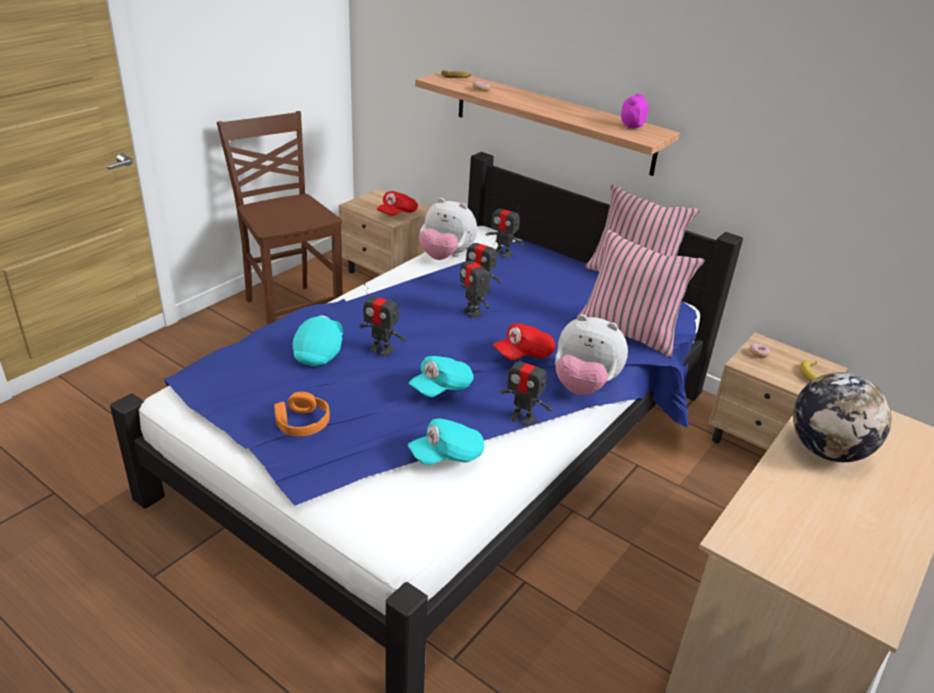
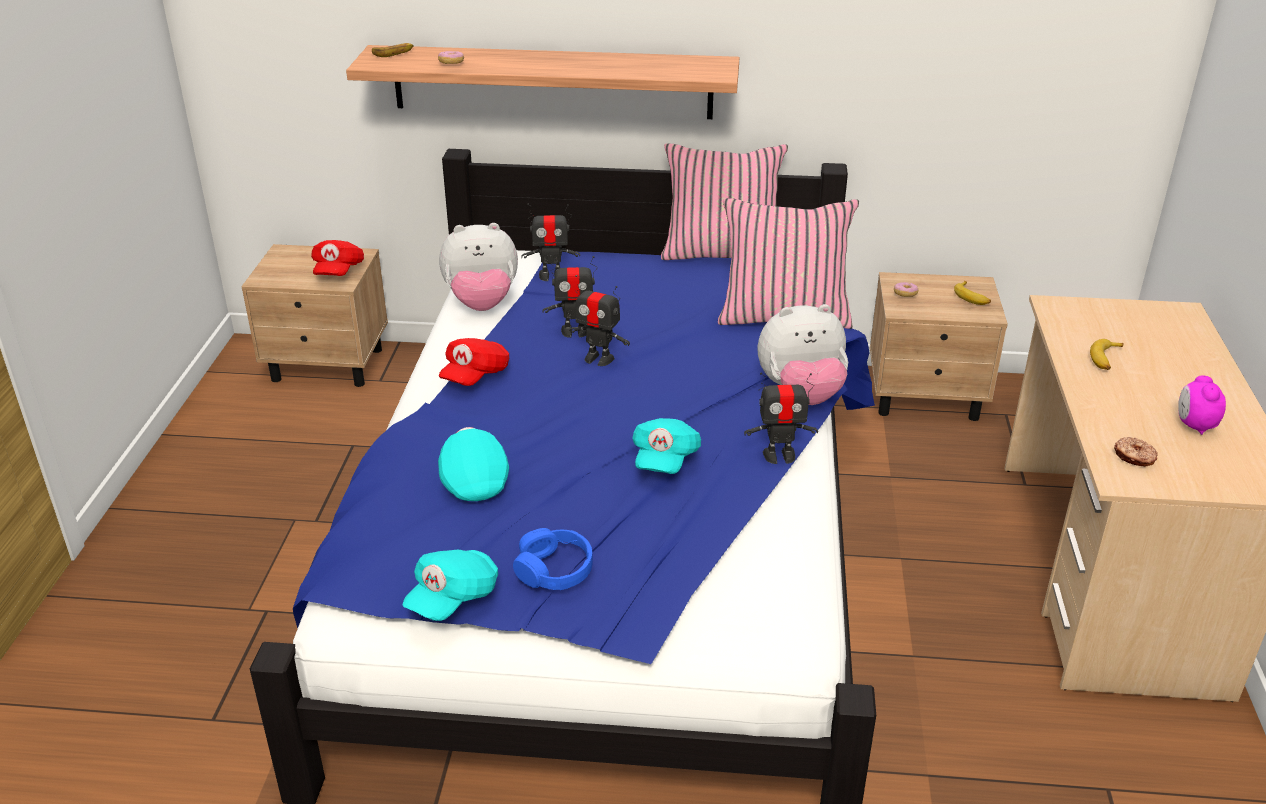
camera: 30 degrees left, 0 degrees up
(291, 311) = (245, 464): brown chair -> none
(302, 423) = (554, 570): orange headphones -> blue headphones
(381, 349) = (545, 445): toy robot -> none
(447, 455) = (749, 530): turquoise cap -> turquoise cap (452, 598)
(524, 354) = (709, 385): red cap -> red cap (475, 376)
(631, 126) = (683, 63): alarm clock -> alarm clock (1194, 425)
(763, 530) = (1134, 457): none -> donut
(827, 451) = (1106, 359): globe -> banana

